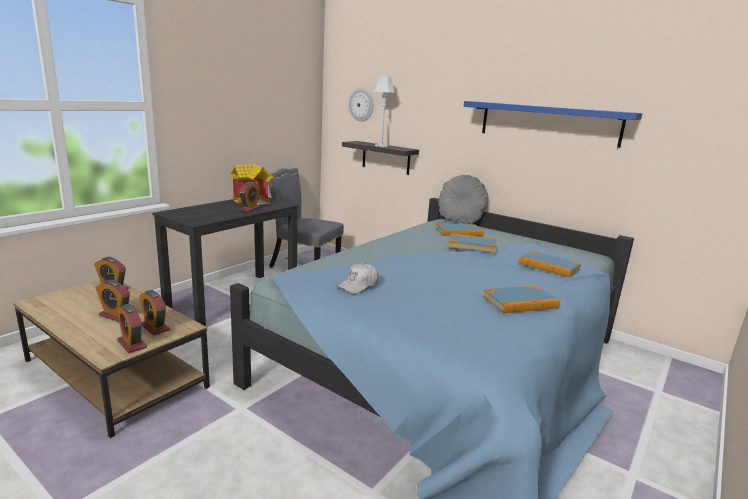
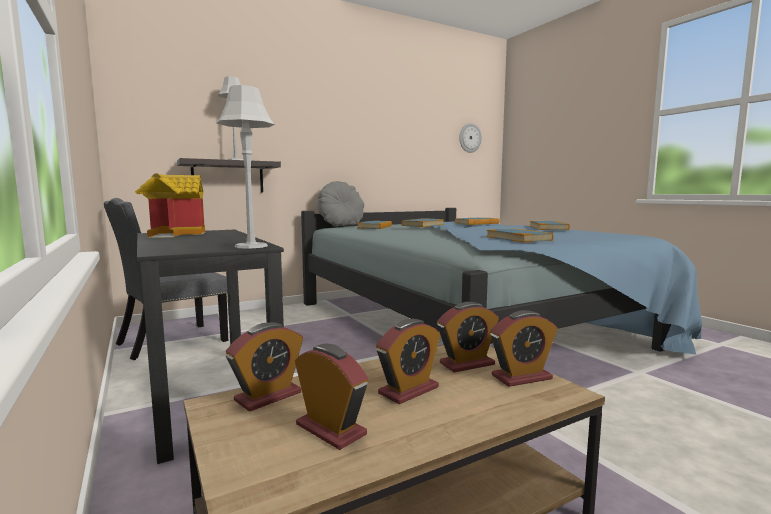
camera: 65 degrees left, 10 degrees down
(195, 221) = (251, 246): none -> grey table lamp
(250, 209) = (221, 236): alarm clock -> alarm clock (331, 430)
(359, 285) = (518, 238): white cap -> book
(361, 105) = (179, 113): wall clock -> wall clock (469, 138)
(548, 123) = (388, 131): blue shelf -> none

